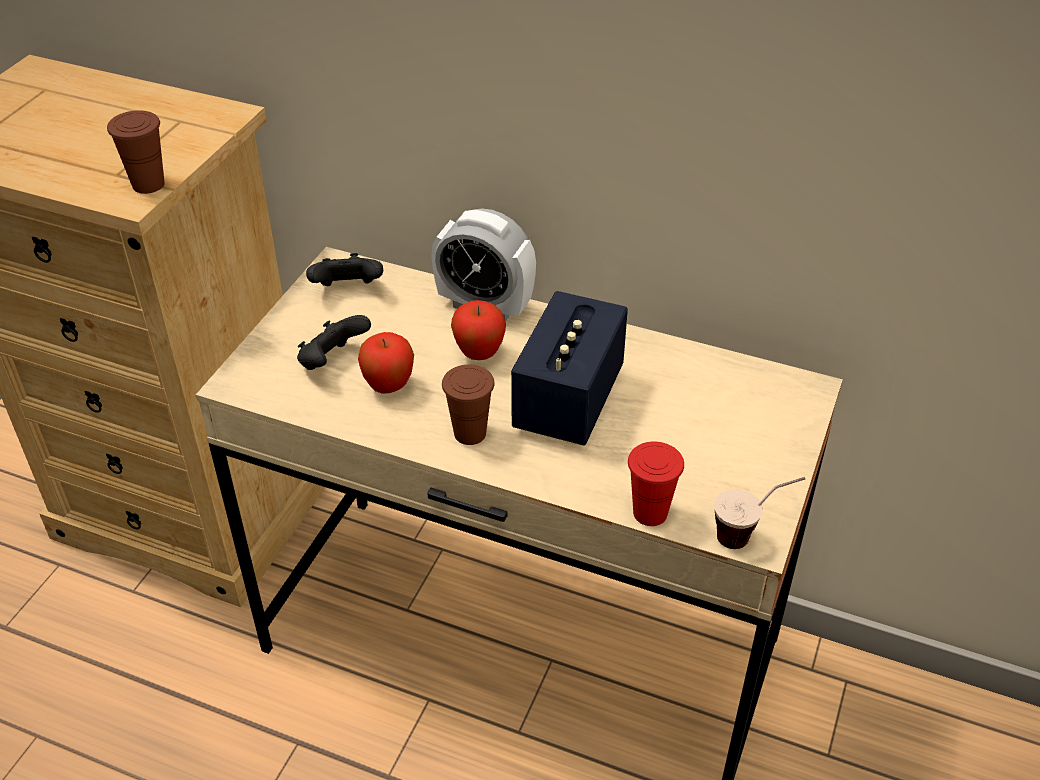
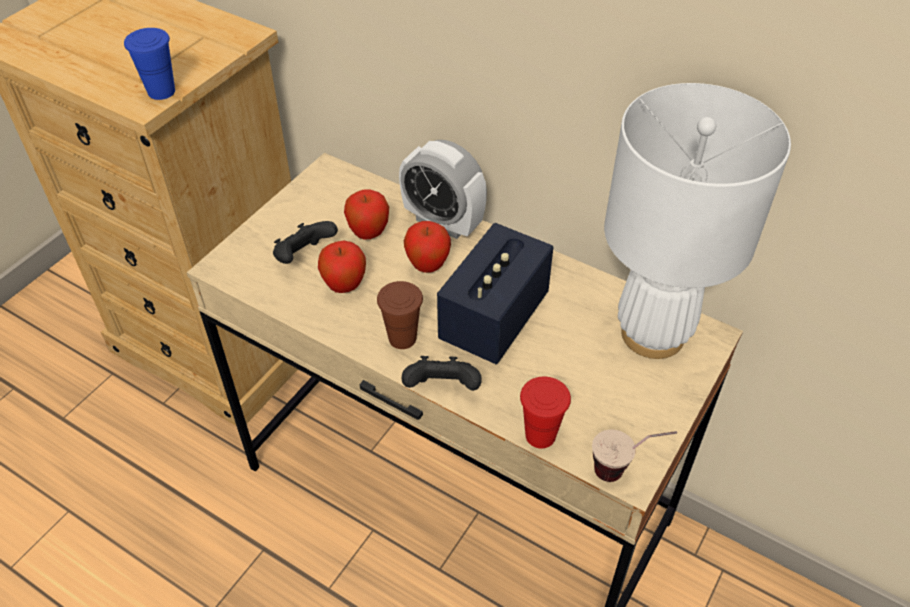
camera: 10 degrees right, 5 degrees up
(148, 184) = (161, 91): brown cup -> blue cup
(348, 290) = (332, 194): black game controller -> black game controller (442, 389)
(402, 328) = (368, 233): none -> apple
(746, 394) = (652, 334): none -> white table lamp

